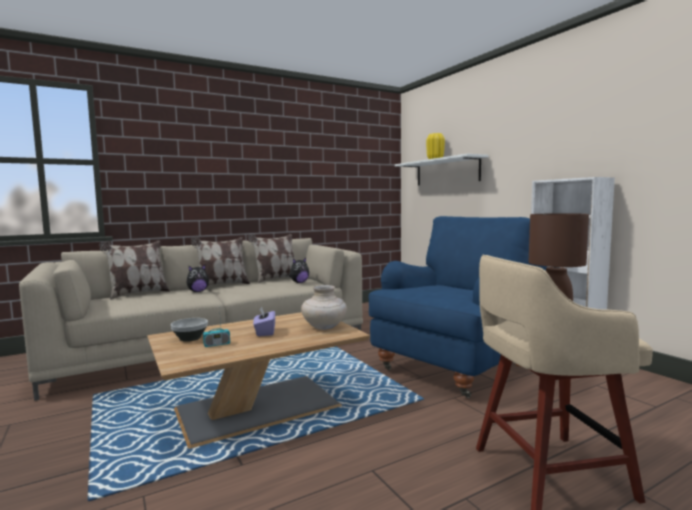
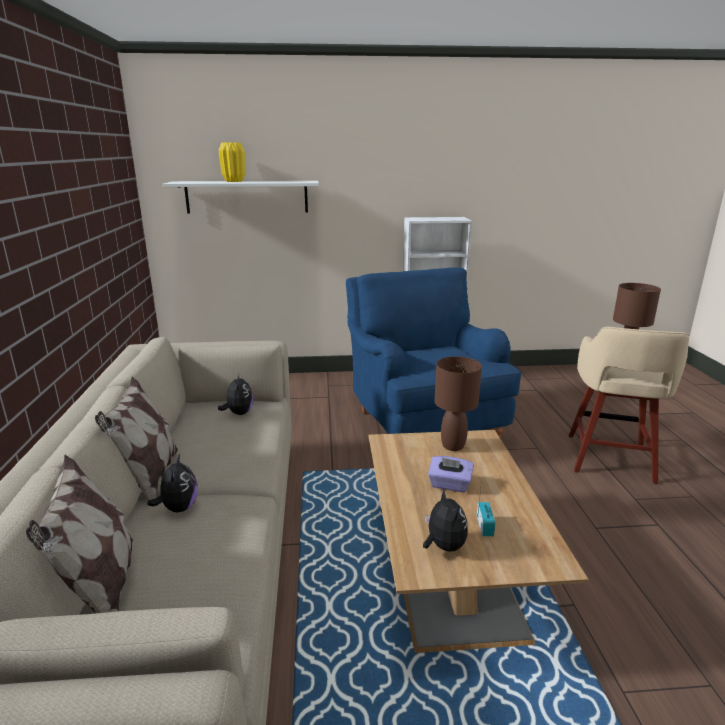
camera: 65 degrees left, 15 degrees up
(190, 338) = (443, 546): bowl -> plush toy
(276, 279) = (180, 425): pillow -> none
(324, 327) = (453, 446): beige vase -> brown table lamp

